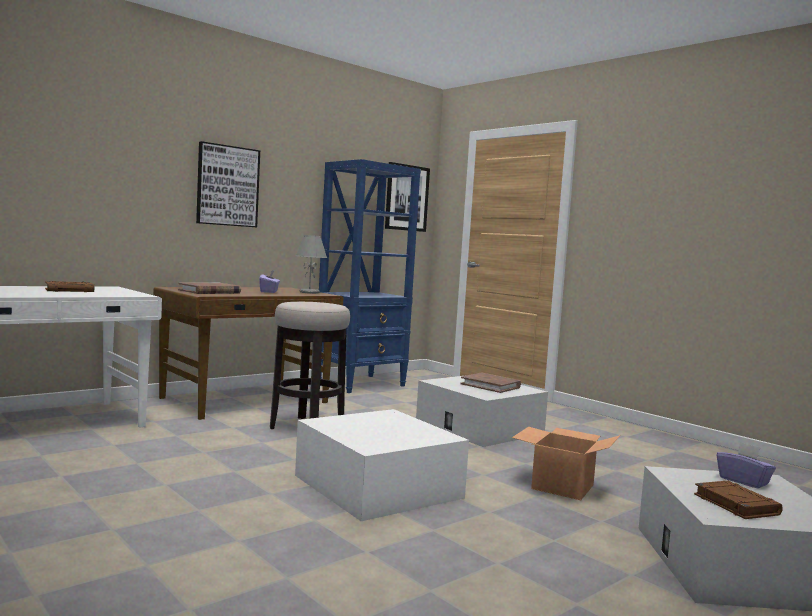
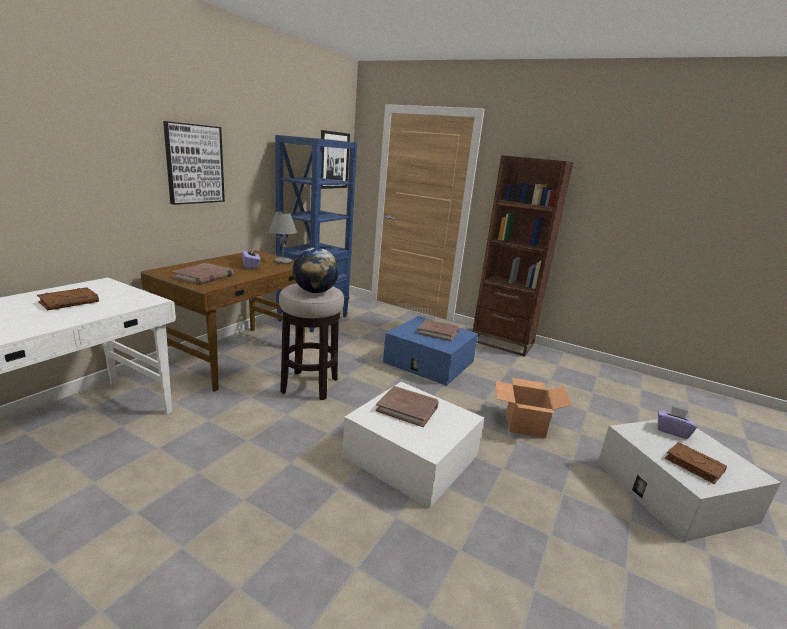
camera: 20 degrees left, 15 degrees up
(313, 303) = (315, 292): none -> globe
(378, 423) = (407, 408): none -> brown book
(479, 428) = (429, 362): white storage box -> blue storage box
(609, 424) = (502, 342): none -> brown bookcase

